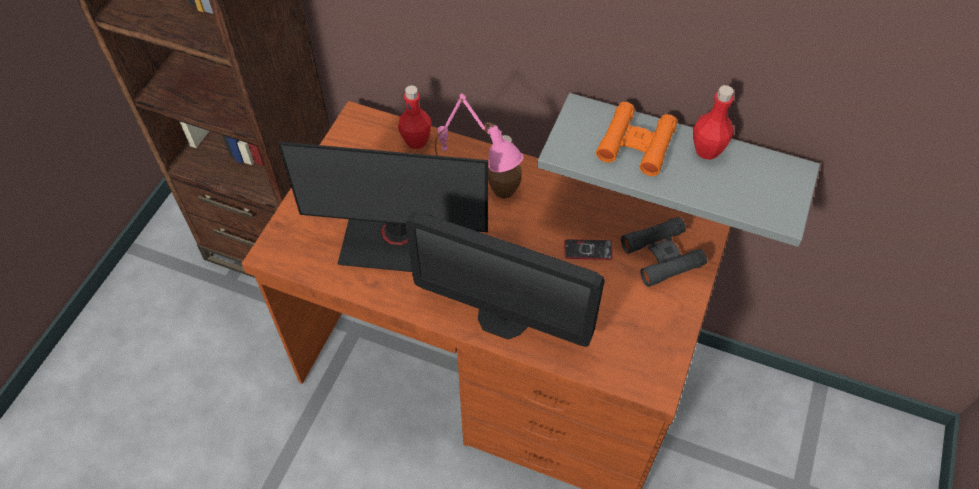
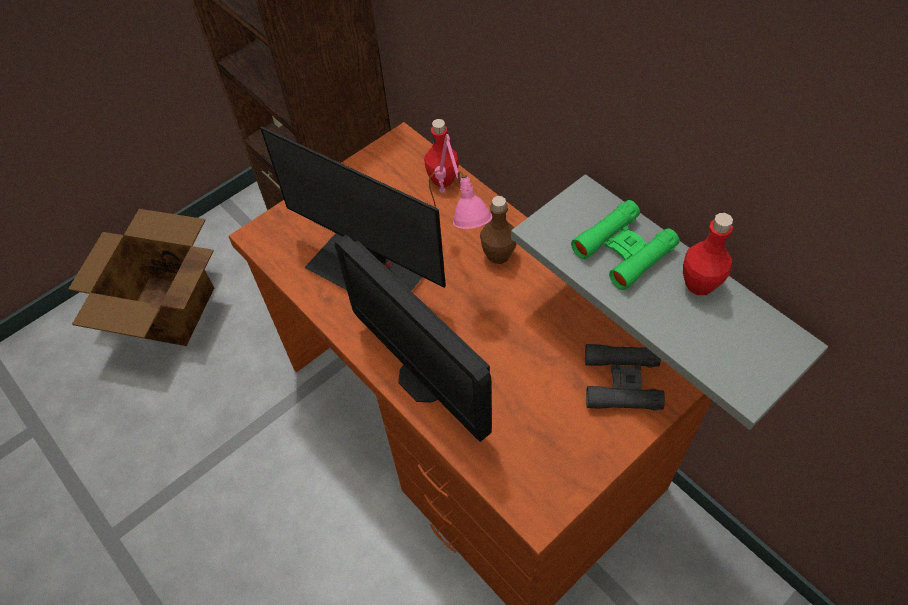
camera: 30 degrees right, 0 degrees up
(129, 380) = (166, 311): none -> cardboard box
(588, 250) = (547, 345): phone -> none
(636, 144) = (623, 250): orange binoculars -> green binoculars

